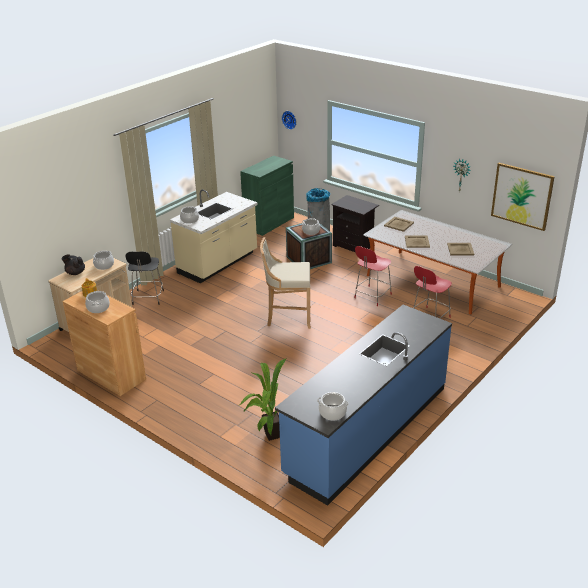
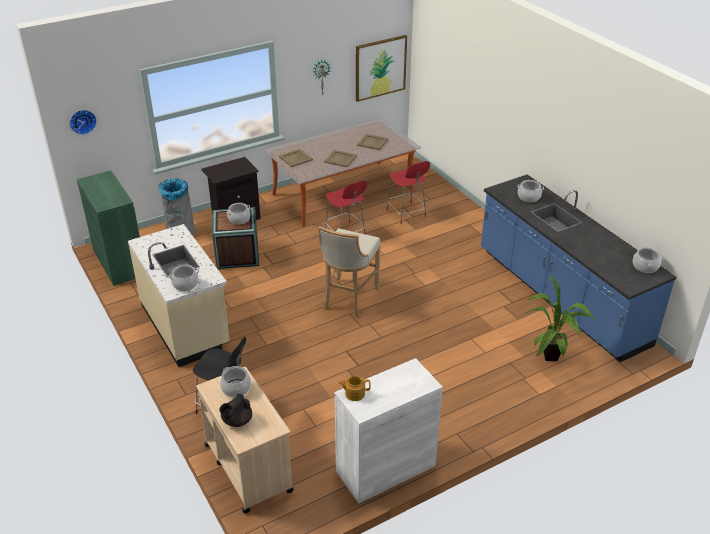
camera: 70 degrees left, 5 degrees up
(98, 308) = (397, 390): cooking pot -> cooking pot (528, 197)
(111, 374) = (386, 469): brown cabinet -> white cabinet

